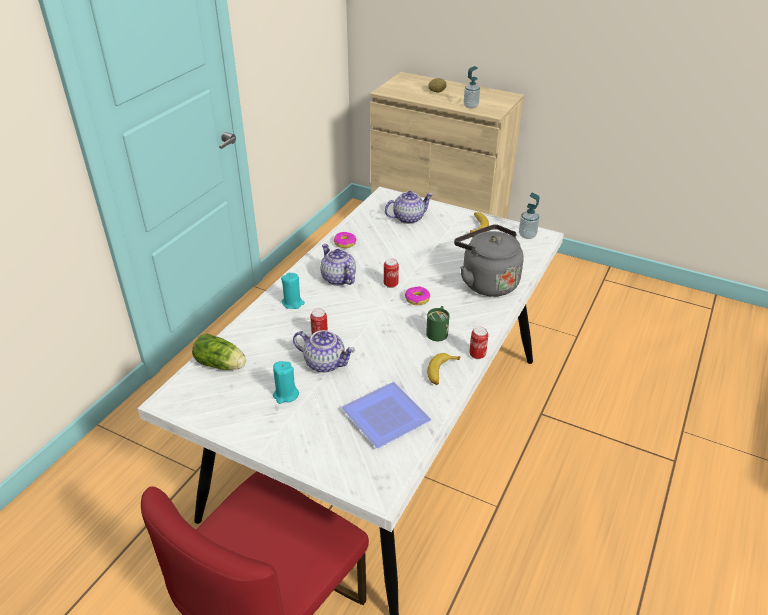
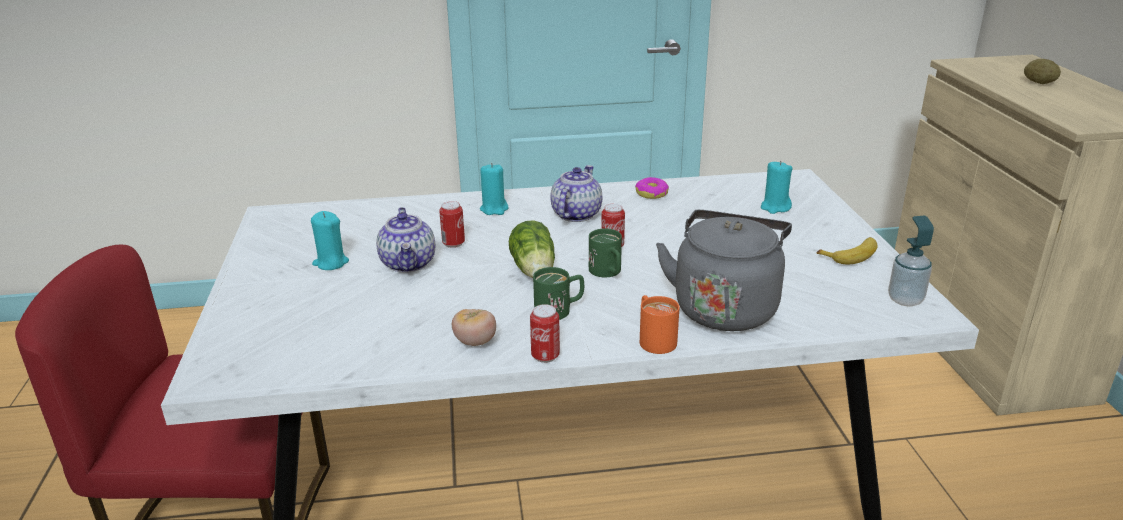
camera: 55 degrees right, 10 degrees down
(222, 365) = (347, 216): lettuce -> lettuce (534, 271)
(382, 416) = (346, 331): plate -> none
(408, 218) = (775, 207): teapot -> turquoise candle
(417, 299) = (608, 273): donut -> green mug
(441, 372) = (475, 342): banana -> tomato
(470, 106) = (1059, 108): soap dispenser -> none
(493, 315) = (654, 339): none -> orange mug

